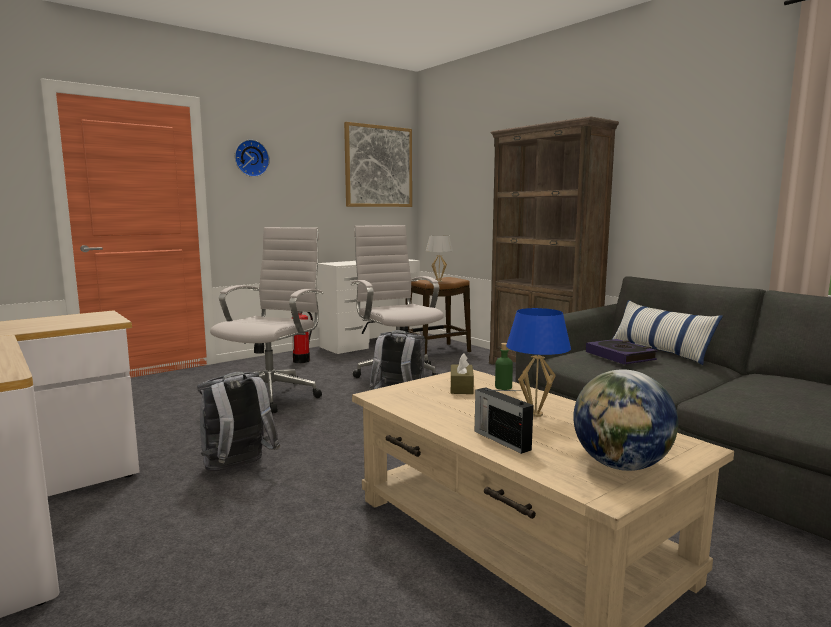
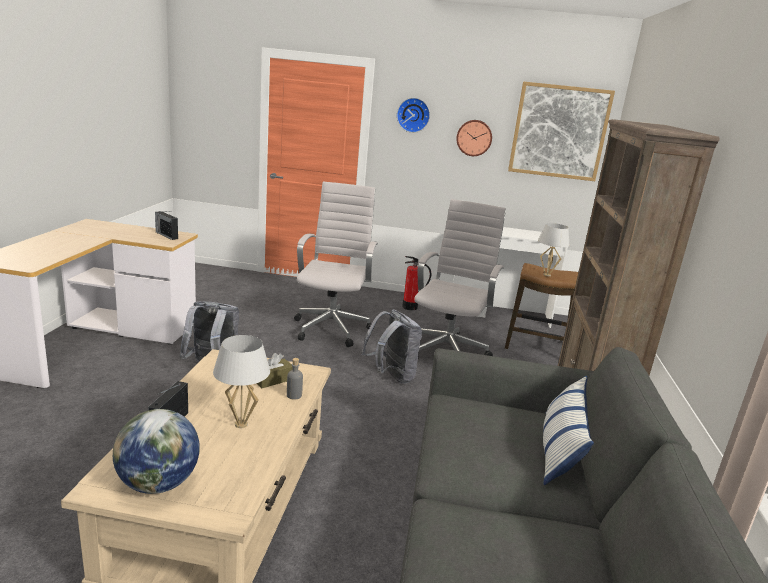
camera: 45 degrees right, 10 degrees up
(81, 317) = (166, 235): none -> radio
(274, 395) = (332, 328): white office chair -> white office chair turned 60 degrees counterclockwise
(312, 178) = (474, 138): none -> wall clock
(503, 387) = (294, 395): green bottle -> grey bottle
(535, 414) = (241, 424): blue table lamp -> white table lamp
(620, 356) = (496, 429): book -> none

